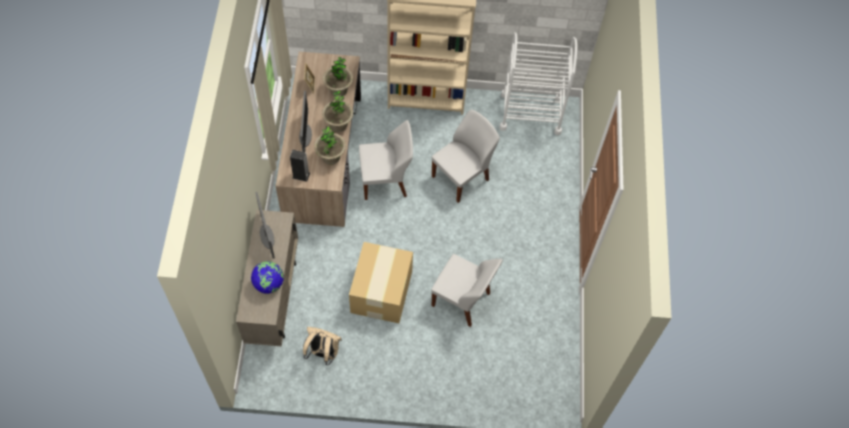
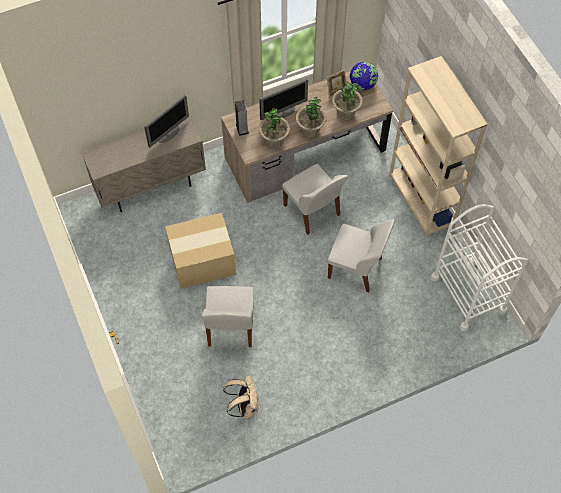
camera: 65 degrees right, 0 degrees up
(269, 284) = (126, 157): globe -> globe (363, 85)
(323, 353) = (122, 246): beige backpack -> beige backpack (244, 406)

